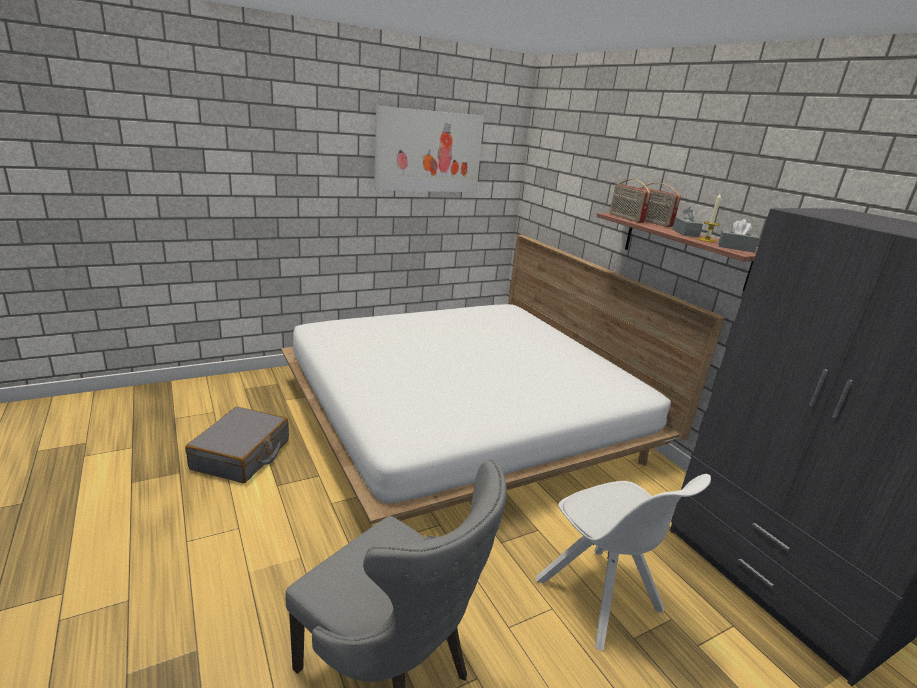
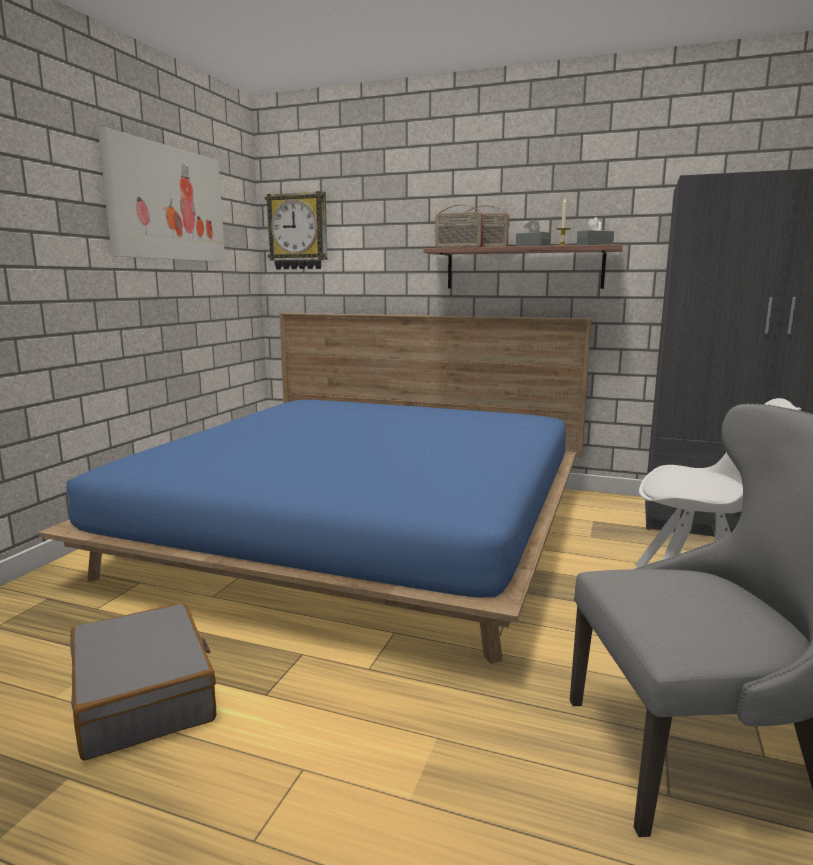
camera: 40 degrees left, 10 degrees down
(463, 419) = (361, 531): white bed -> blue bed
(543, 173) = (298, 231): none -> wall clock

